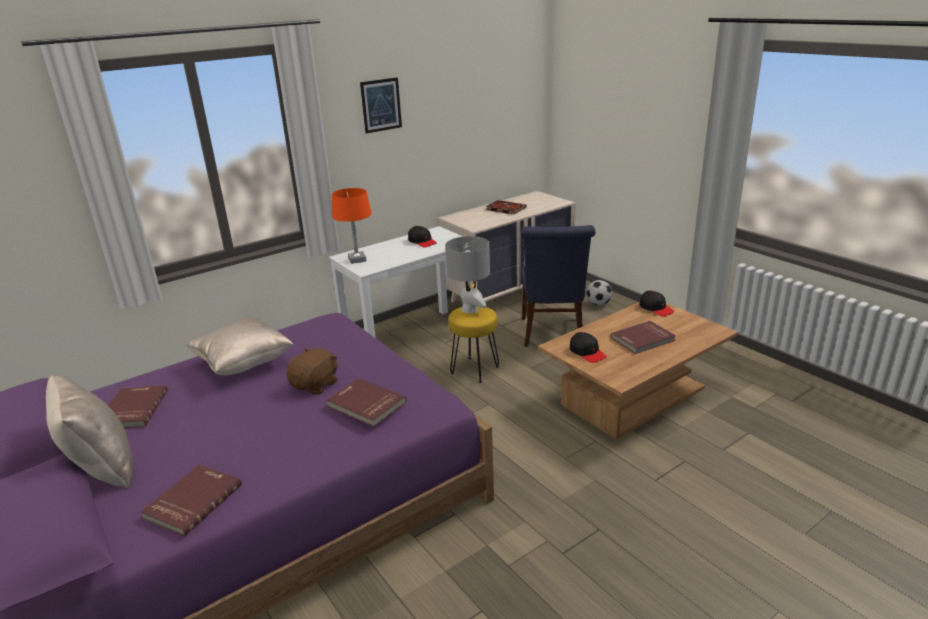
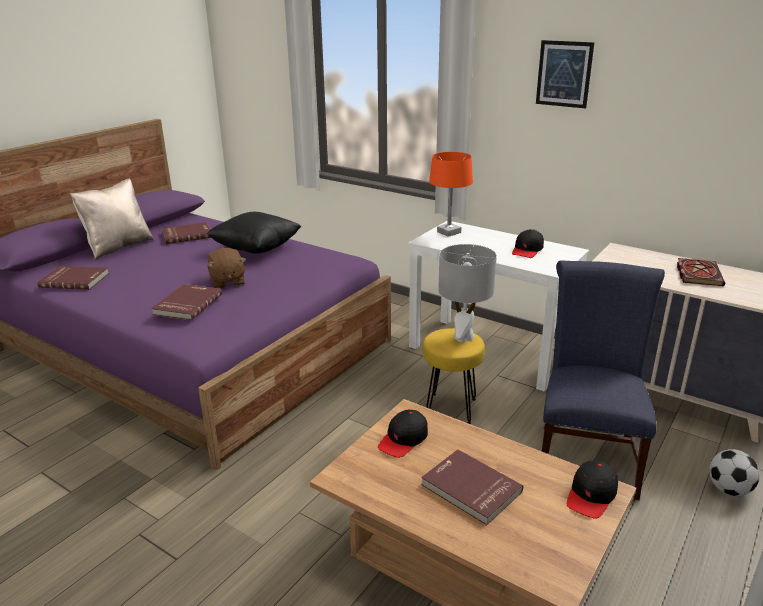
camera: 70 degrees right, 0 degrees up
(243, 364) = (256, 249): beige pillow -> black pillow
(316, 385) = (227, 282): brown plush toy -> brown plush toy turned 60 degrees clockwise
(553, 334) = (586, 456): blue chair -> blue chair turned 120 degrees clockwise

